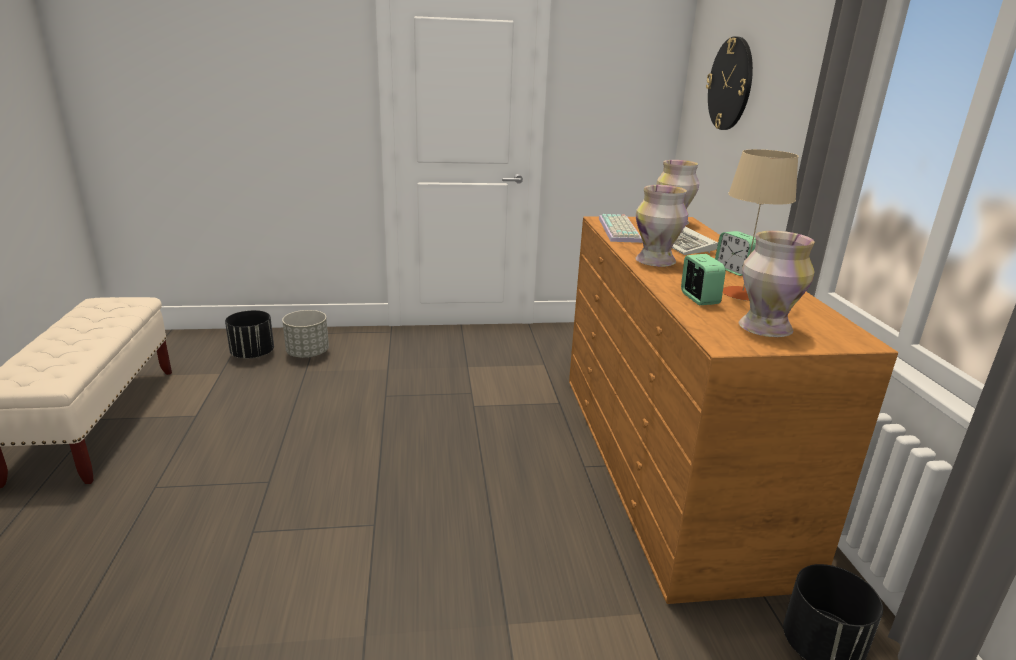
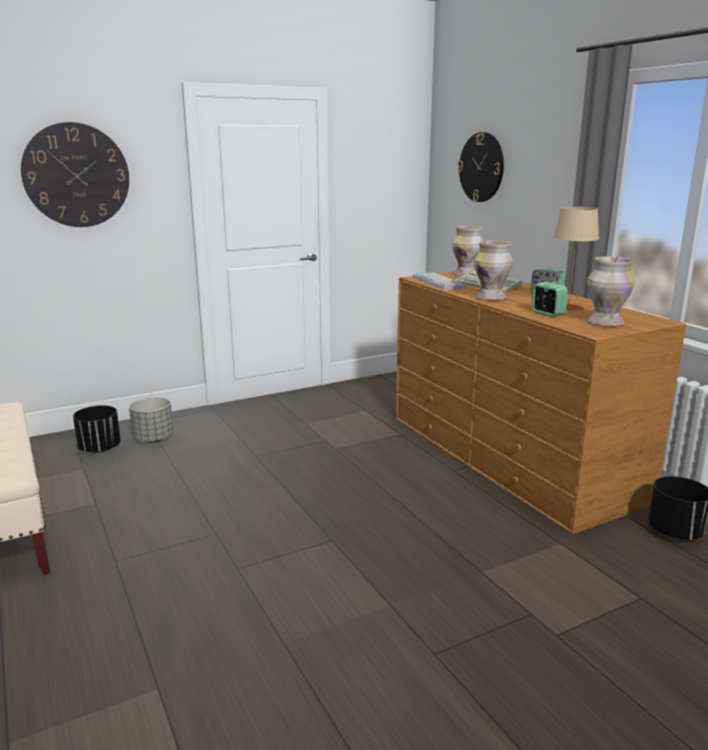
camera: 20 degrees left, 5 degrees down
(255, 67) = (76, 175): none -> wall clock

